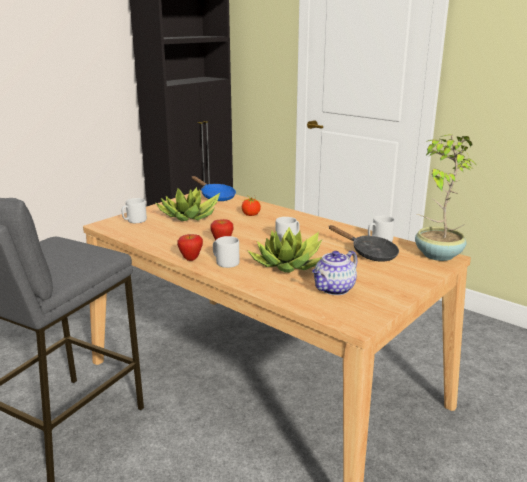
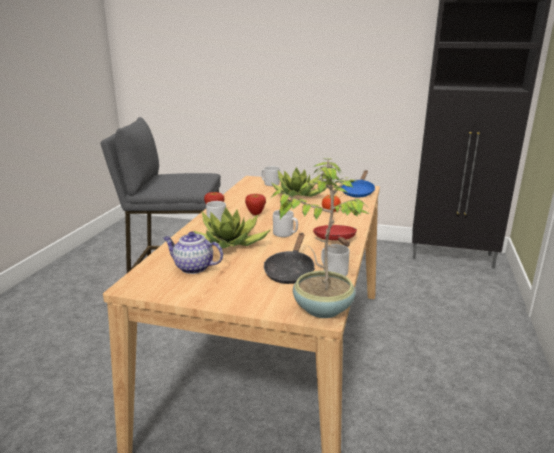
camera: 65 degrees right, 0 degrees up
(320, 227) = (336, 240): none -> red frying pan

